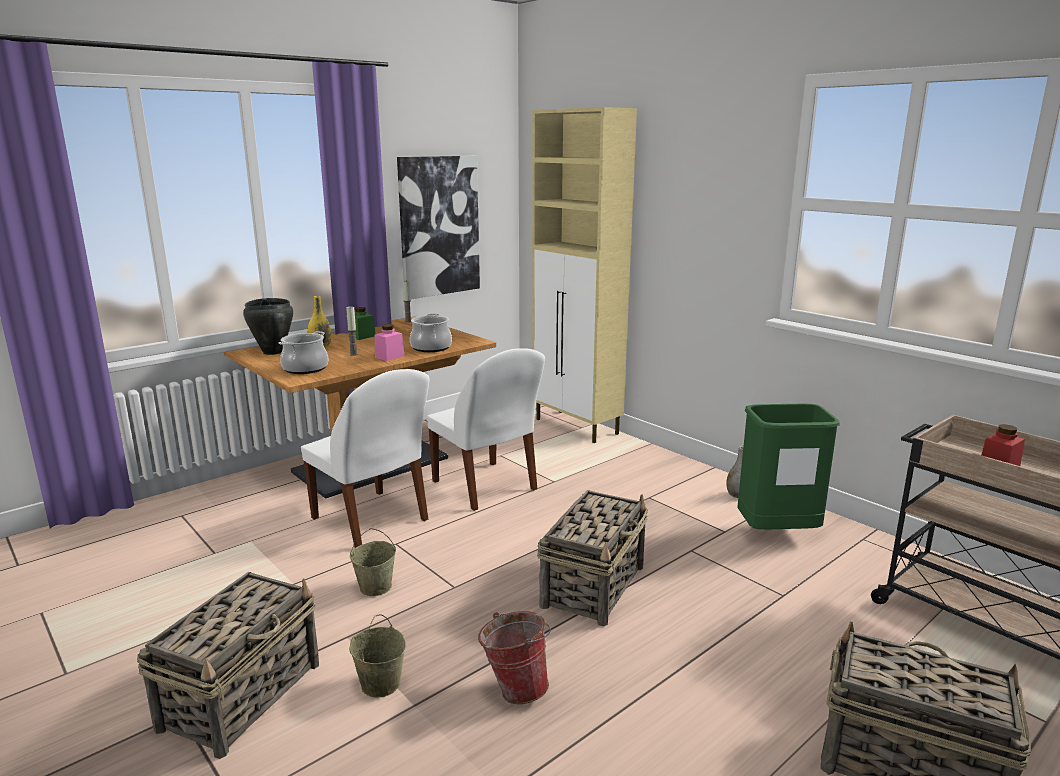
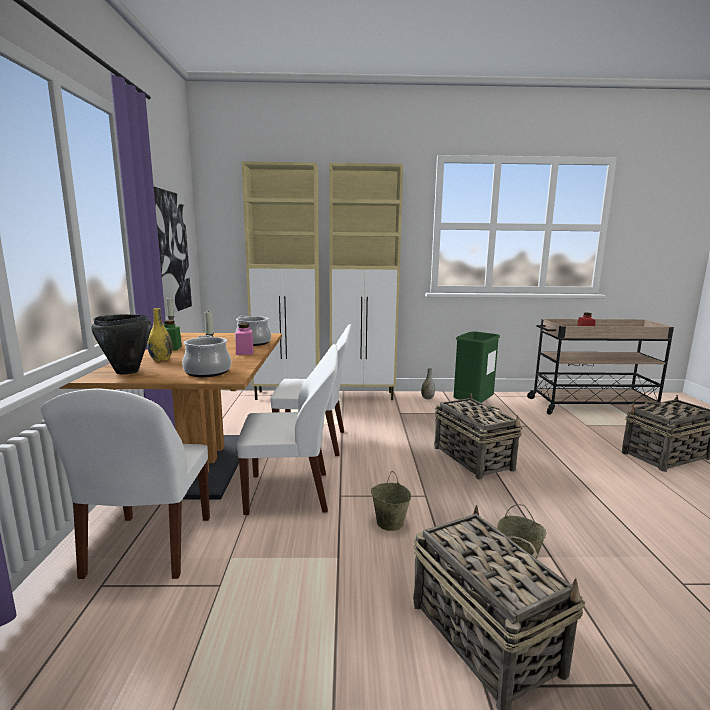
camera: 50 degrees left, 5 degrees down
(233, 508) = (148, 548): none -> white chair
(515, 687) = (555, 516): bucket -> none
(658, 459) = (363, 396): none -> beige cabinet

